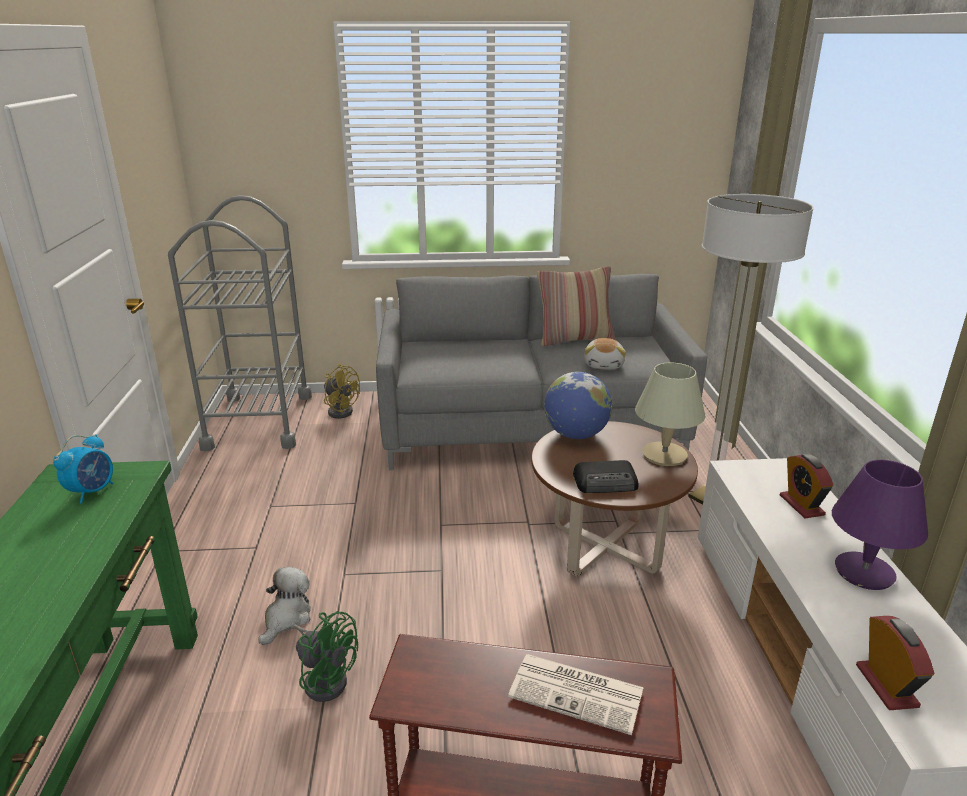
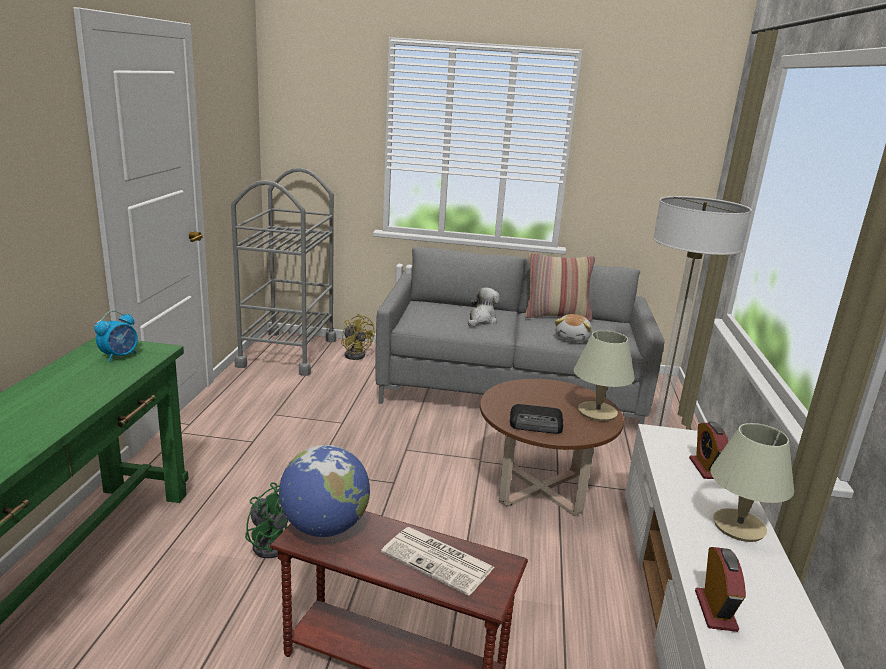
camera: 10 degrees right, 5 degrees down
(286, 618) = (258, 495): plush toy -> plush toy (481, 320)
(576, 435) = (527, 387): globe -> globe (324, 527)
(865, 572) = (739, 527): purple table lamp -> beige table lamp

